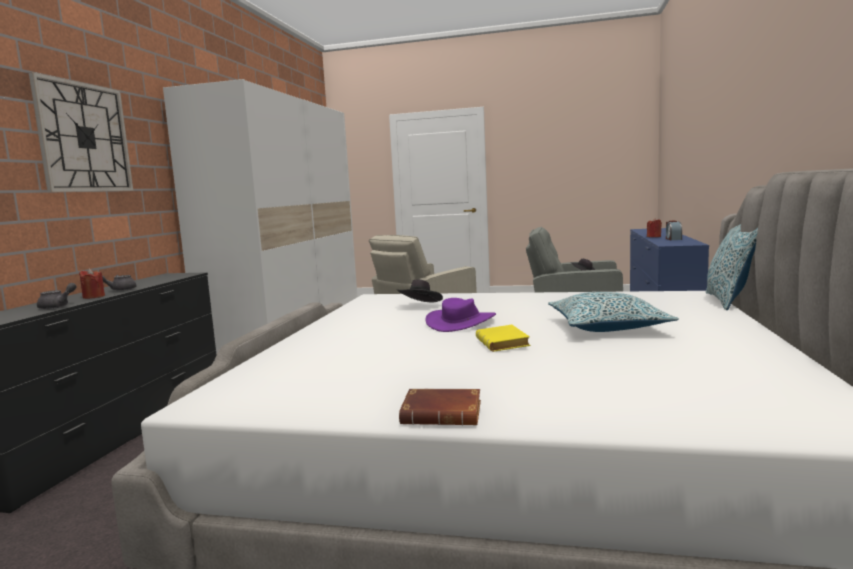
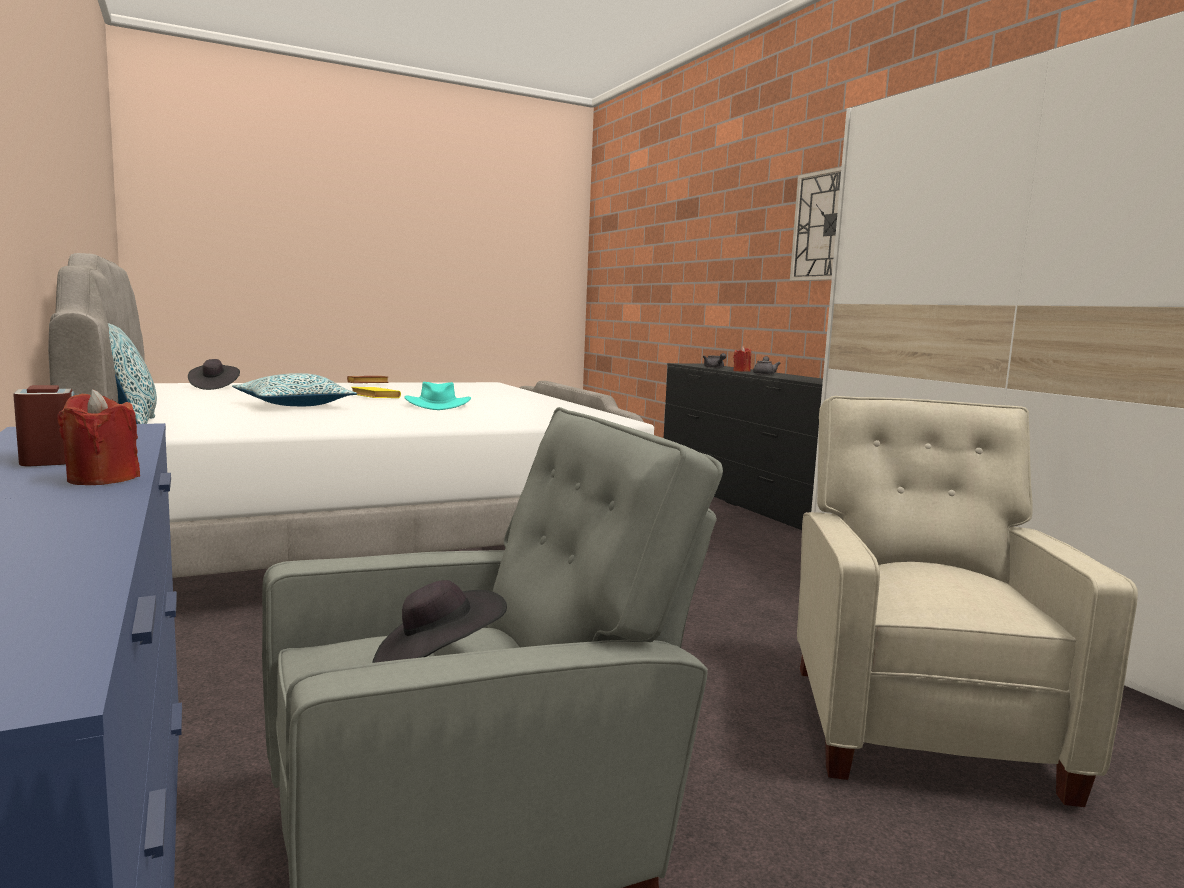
camera: 140 degrees right, 0 degrees up
(420, 306) = (520, 414): black hat -> black hat (214, 387)
(461, 322) = (437, 405): purple hat -> turquoise hat

